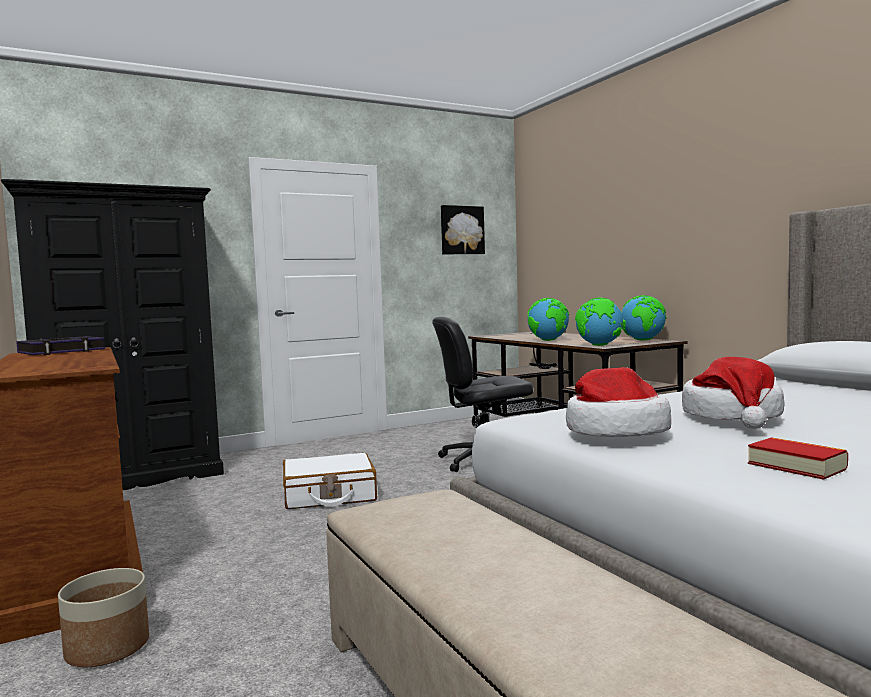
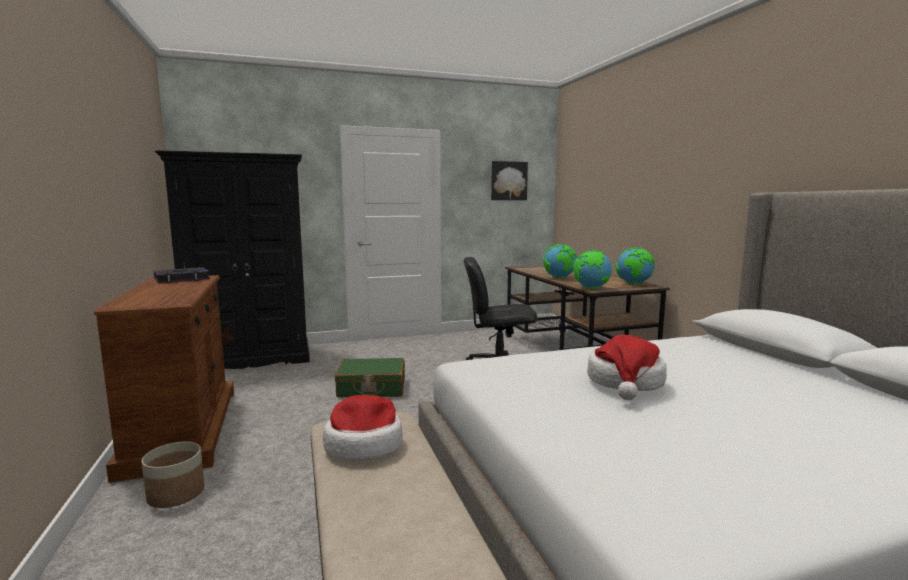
camera: 10 degrees right, 5 degrees up
(329, 495) = (371, 388): white suitcase -> green suitcase
(615, 431) = (518, 389): hat -> hat (364, 445)
(796, 466) = (623, 446): book -> none

